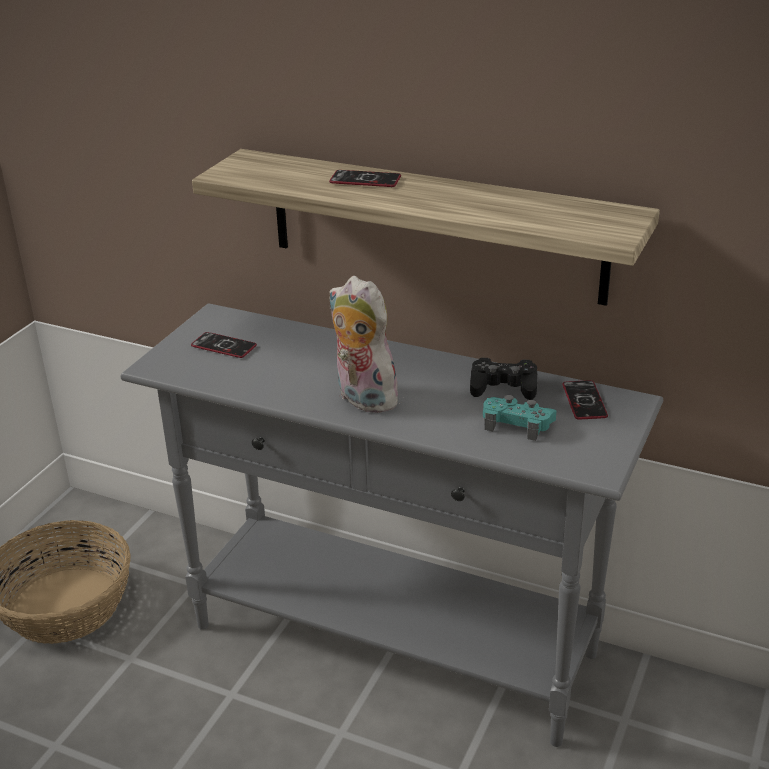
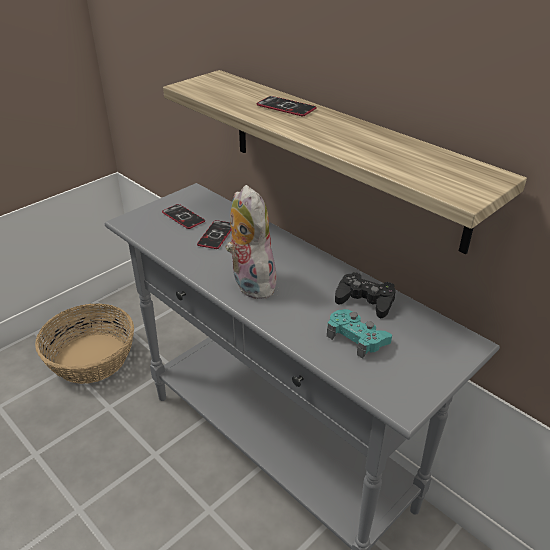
camera: 20 degrees right, 5 degrees up
(584, 401) = (425, 331): phone -> phone (216, 235)

